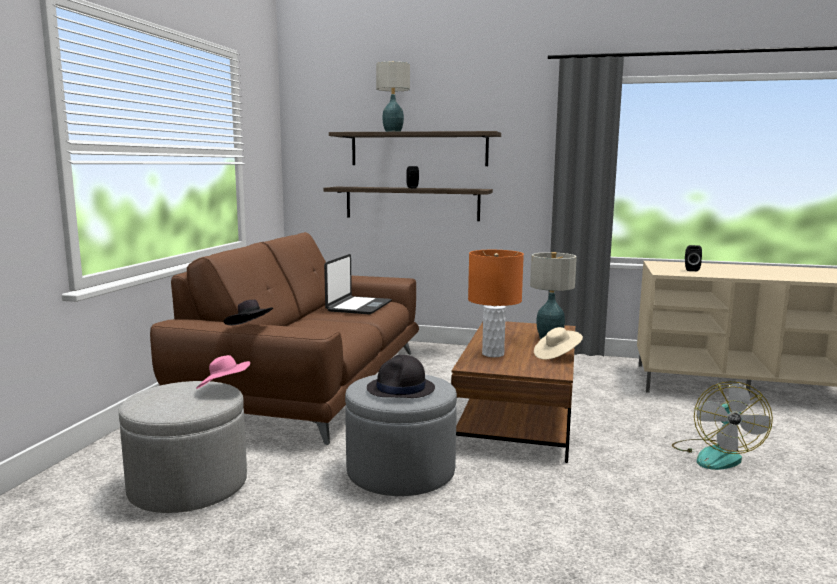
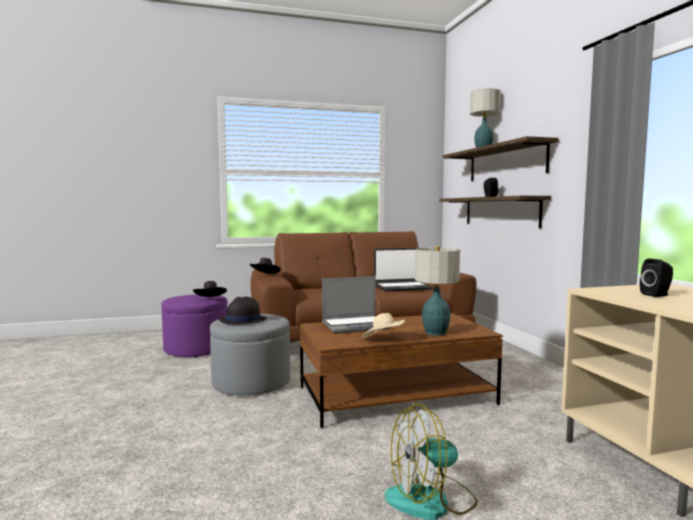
camera: 60 degrees right, 5 degrees down
(188, 486) = (196, 349): grey ottoman -> purple ottoman
(224, 388) = (210, 299): pink hat -> black hat
(492, 354) = (355, 326): orange table lamp -> laptop

